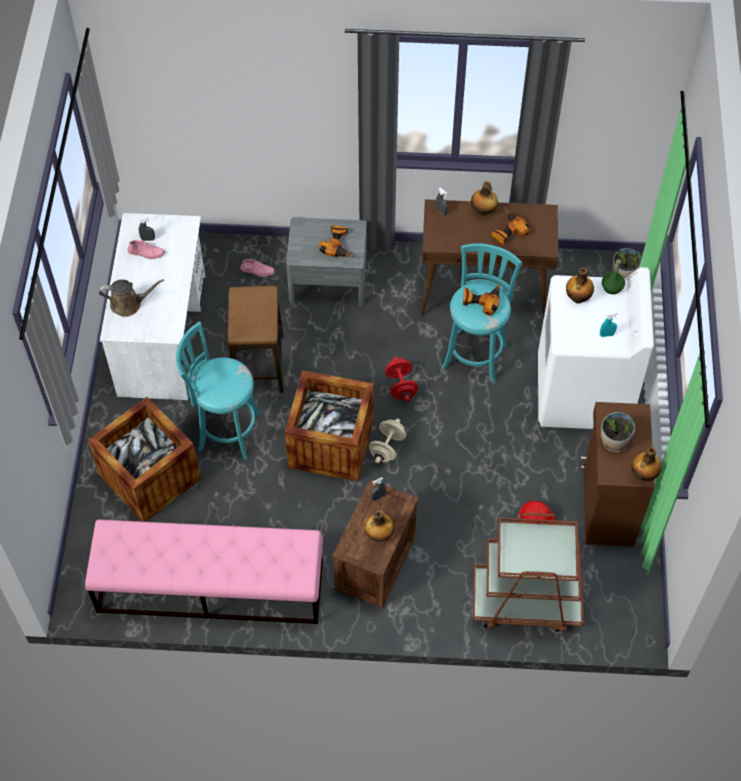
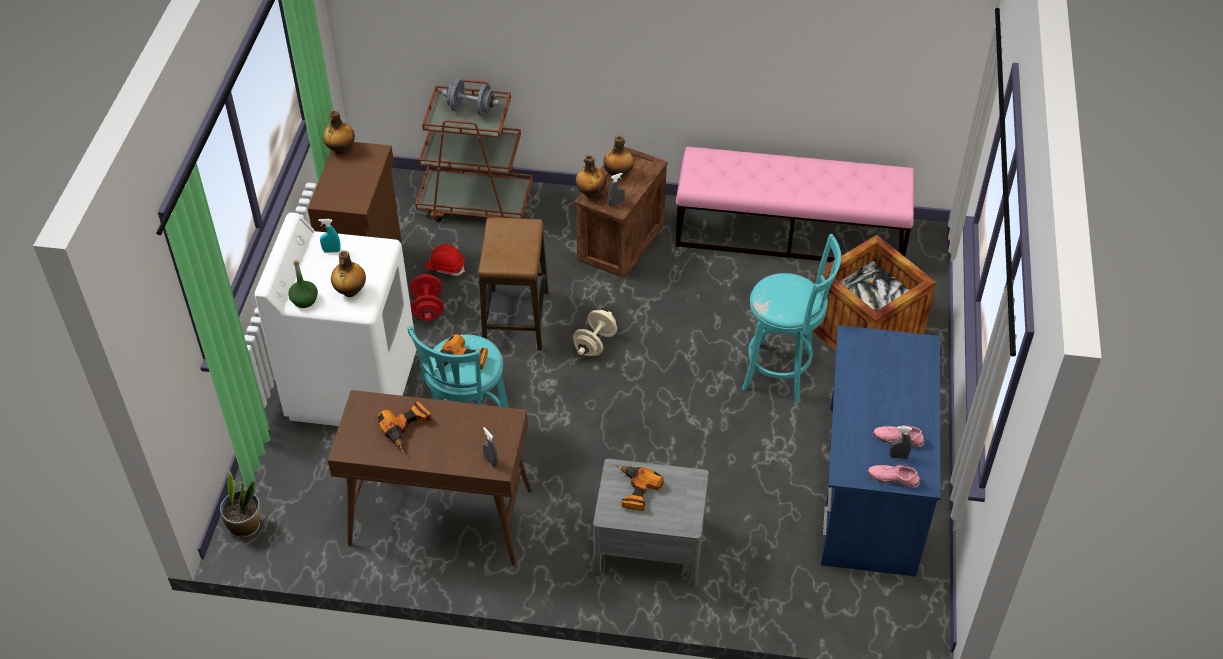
camera: 175 degrees left, 10 degrees down
(129, 304) = (910, 374): brown watering can -> none
(163, 335) = (870, 489): white desk -> blue desk
(257, 270) = (748, 569): pink shoe -> pink shoe (893, 478)
(259, 364) = (744, 444): stool -> stool (516, 319)
(331, 444) = (659, 351): crate -> none
(401, 386) = (569, 407): red dumbbell -> red dumbbell (428, 308)
(483, 211) = (432, 458): bottle -> bottle (591, 193)
(534, 555) = (471, 110): none -> grey dumbbell
(614, 441) = (360, 178): potted plant -> none

